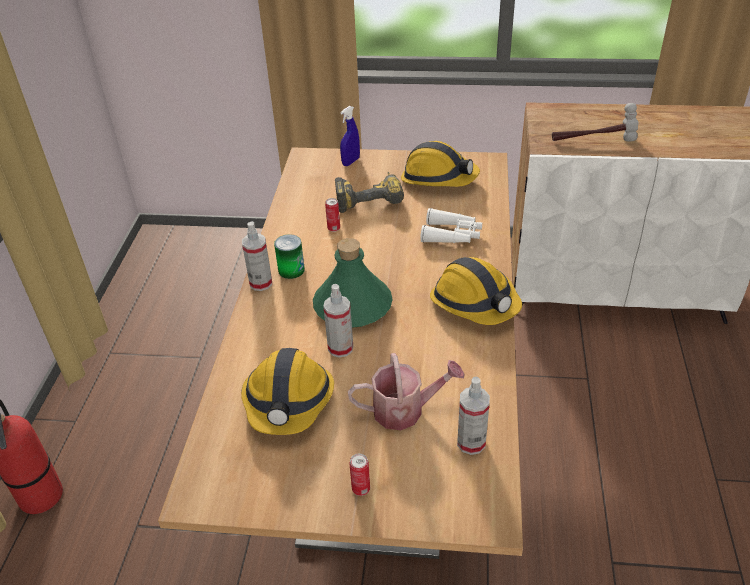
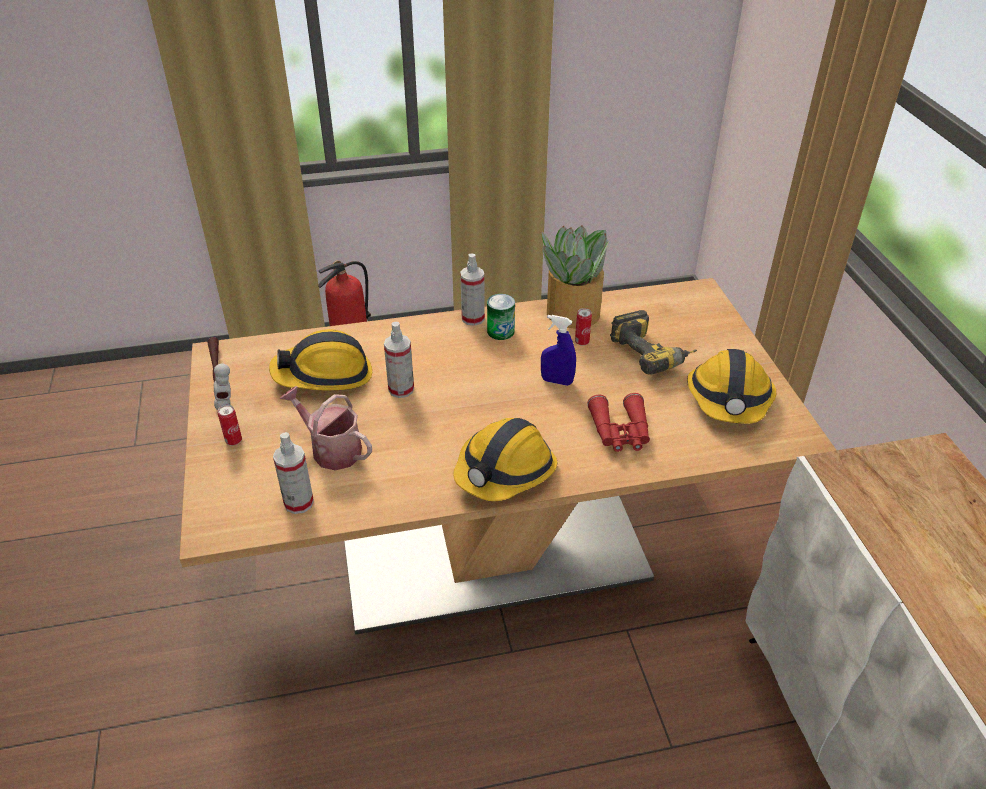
camera: 70 degrees right, 0 degrees up
(291, 225) = (572, 313): none -> potted plant
(351, 162) = (714, 325): blue spray bottle -> blue spray bottle (557, 381)
(353, 306) = (463, 384): green bottle -> none
(405, 410) = (331, 449): watering can -> watering can turned 150 degrees clockwise
(452, 235) = (620, 432): white binoculars -> red binoculars
(593, 140) = (891, 518): hammer -> hammer (221, 379)

